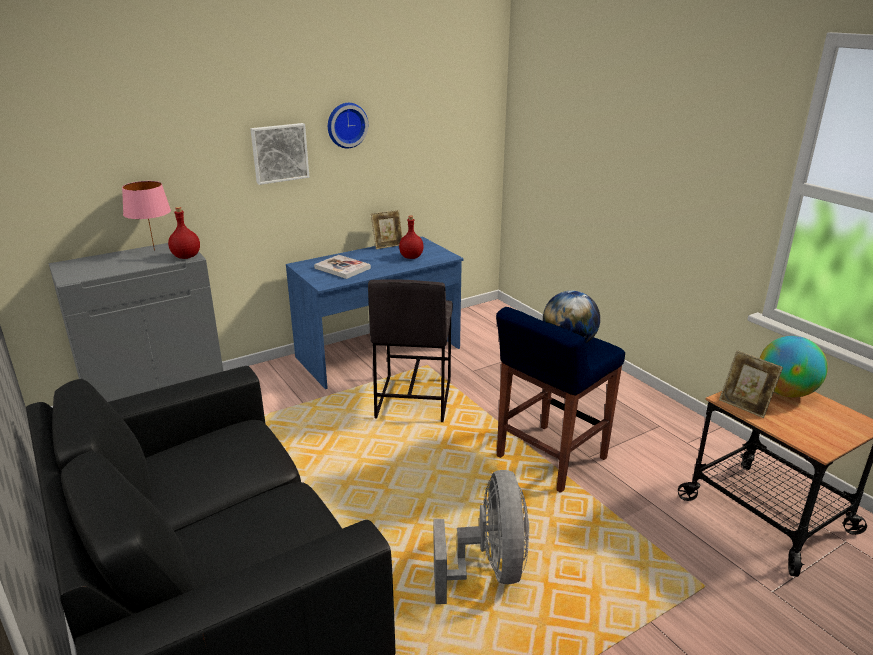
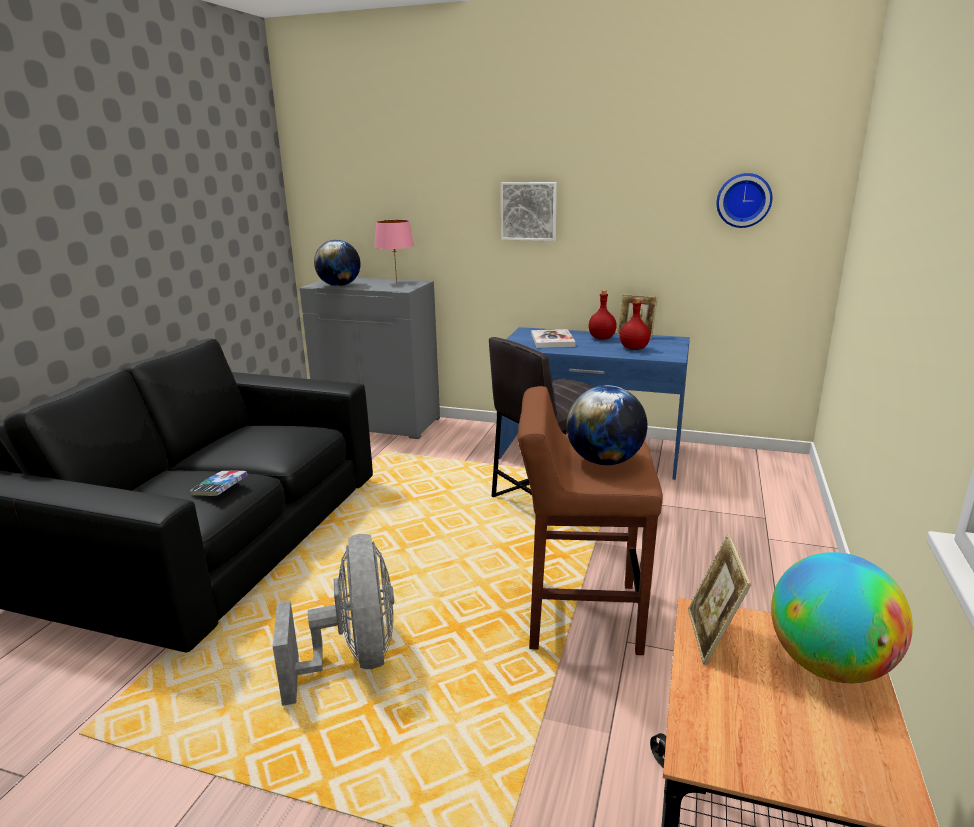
camera: 50 degrees right, 5 degrees down
(103, 271) = (339, 286): none -> globe
(187, 256) = (402, 289): red bottle -> red bottle (602, 338)
(295, 511) = (220, 487): none -> book
(346, 125) = (607, 189): wall clock -> wall clock (743, 200)
(489, 570) = (354, 658): grey fan -> grey fan turned 60 degrees counterclockwise
(549, 458) = (580, 615): blue stool -> brown stool

